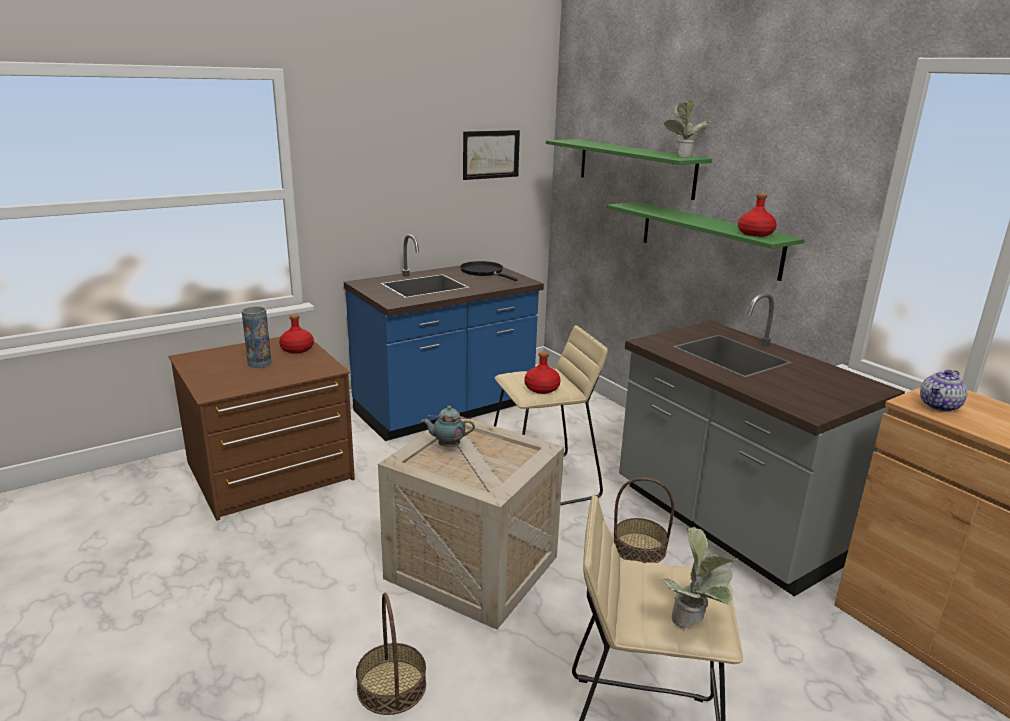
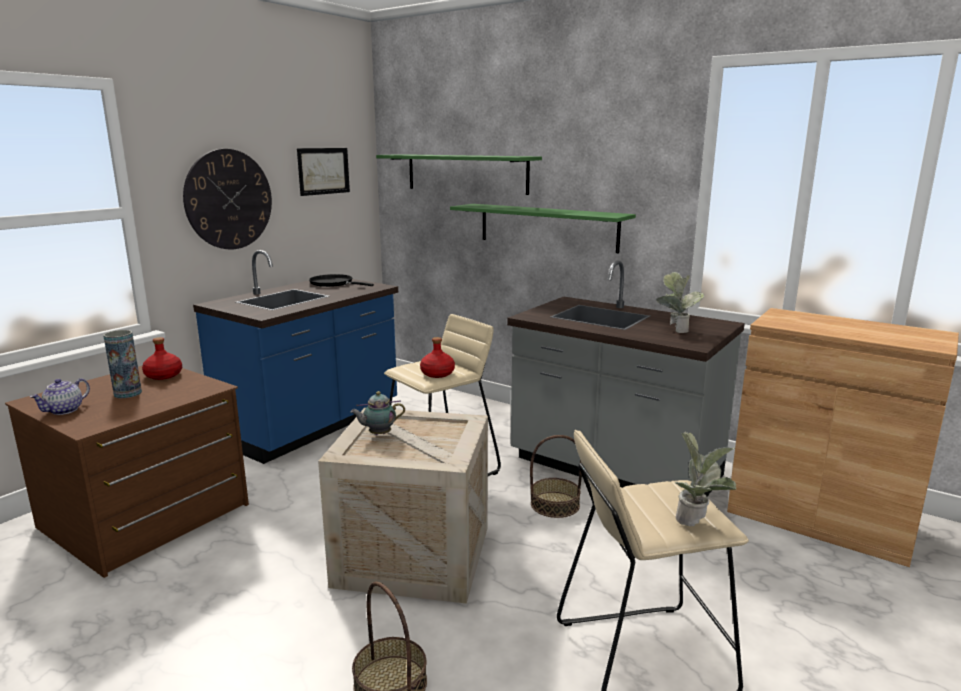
camera: 20 degrees left, 5 degrees down
(387, 182) = (229, 199): none -> wall clock
(682, 156) = (515, 156): potted plant -> potted plant (675, 329)
(755, 234) = (595, 214): red bottle -> none
(940, 406) = (788, 322): teapot -> teapot (64, 410)

